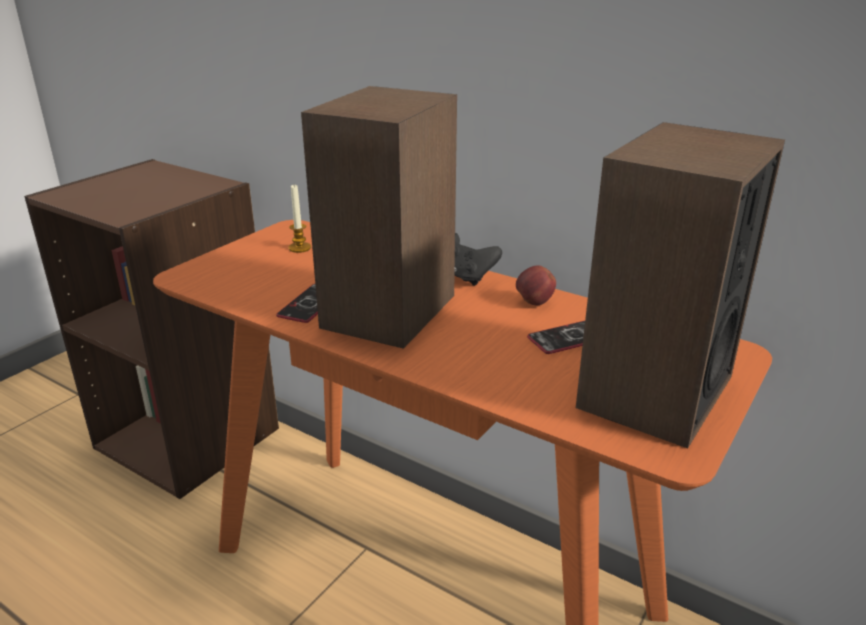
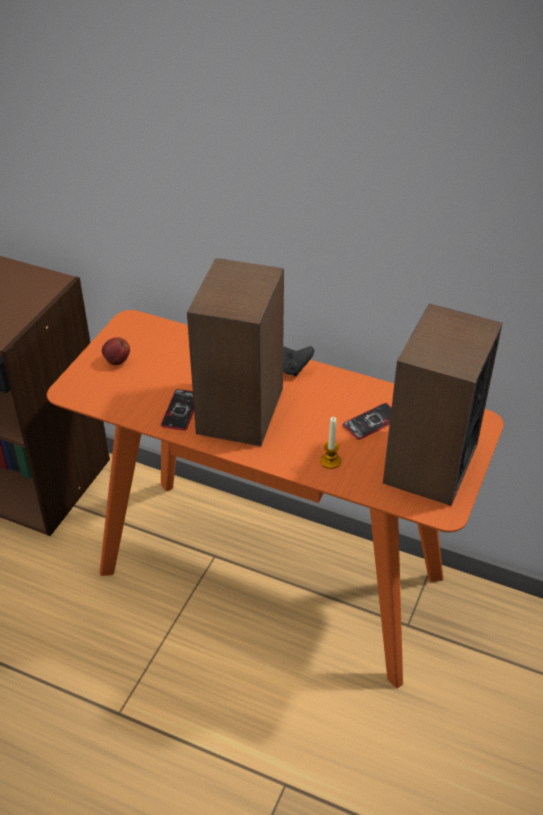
camera: 10 degrees left, 15 degrees up
(299, 248) = (147, 347): candle -> candle (330, 461)
(534, 303) = (341, 389): apple -> apple (117, 361)

